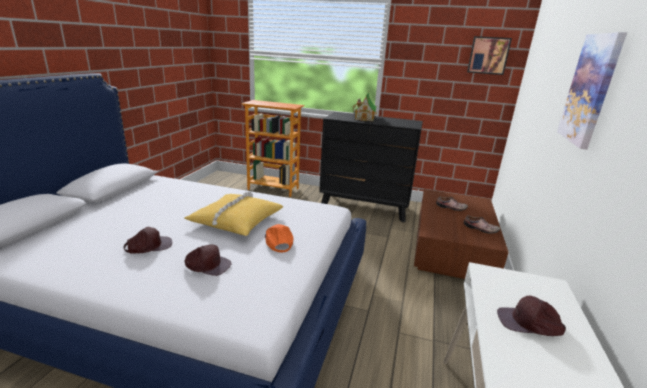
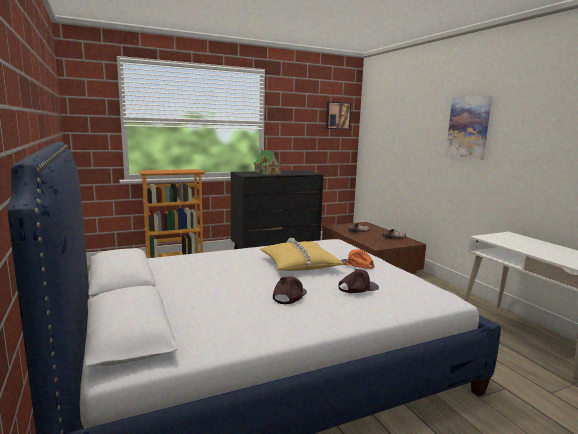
camera: 40 degrees left, 10 degrees down
(529, 323) = (535, 247): brown cap -> none

